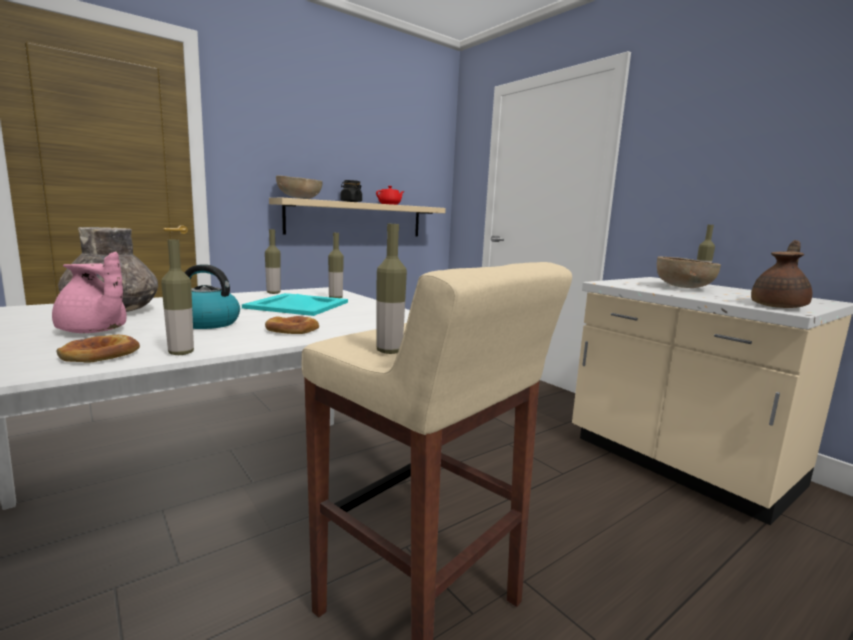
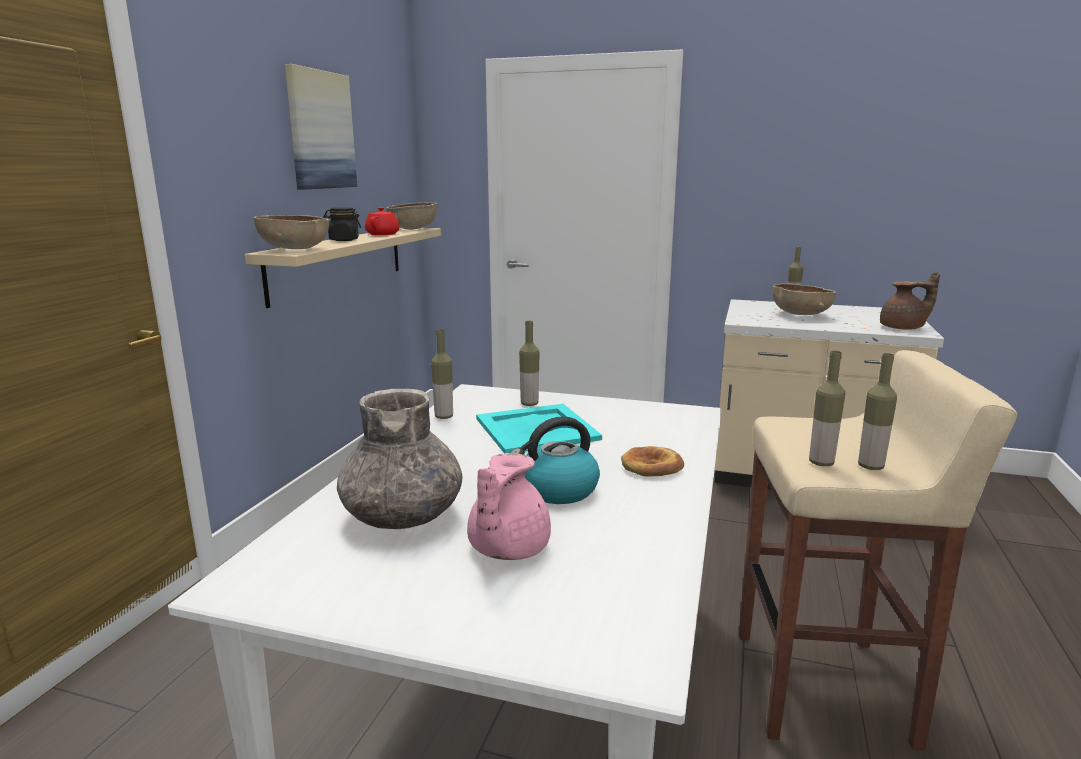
camera: 35 degrees left, 5 degrees up
(94, 331) = (506, 549): pink teapot -> pink teapot turned 120 degrees clockwise
(99, 355) = (632, 570): bread -> none
(181, 353) = (678, 534): bottle -> bottle (821, 463)
(350, 132) = (320, 130): none -> picture
(425, 206) = (413, 229): none -> brown bowl
(779, 306) = (904, 328): brown teapot -> brown teapot turned 75 degrees clockwise

